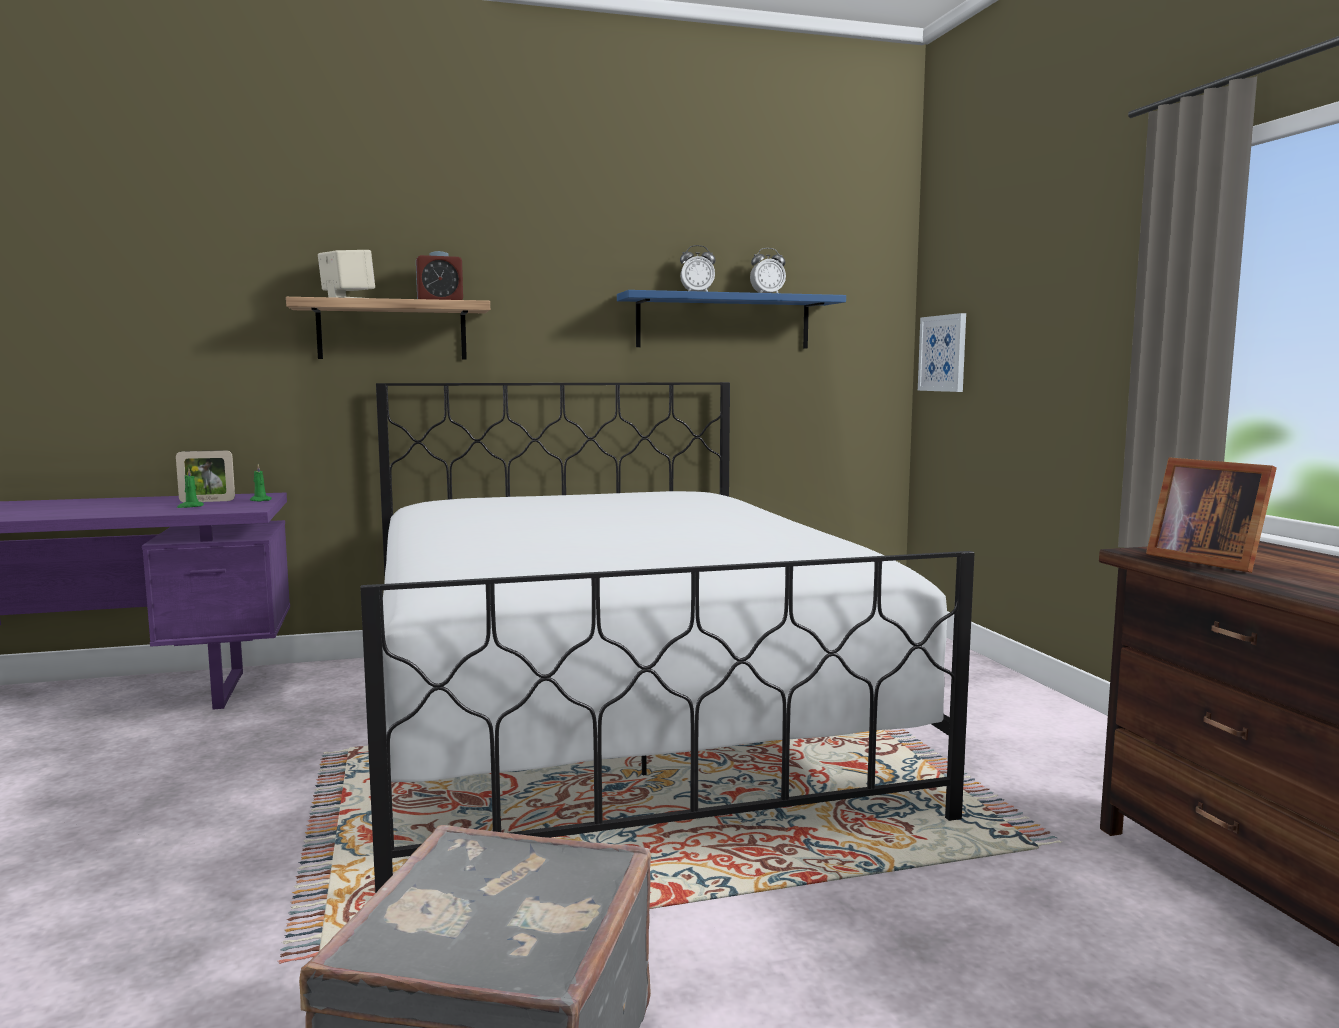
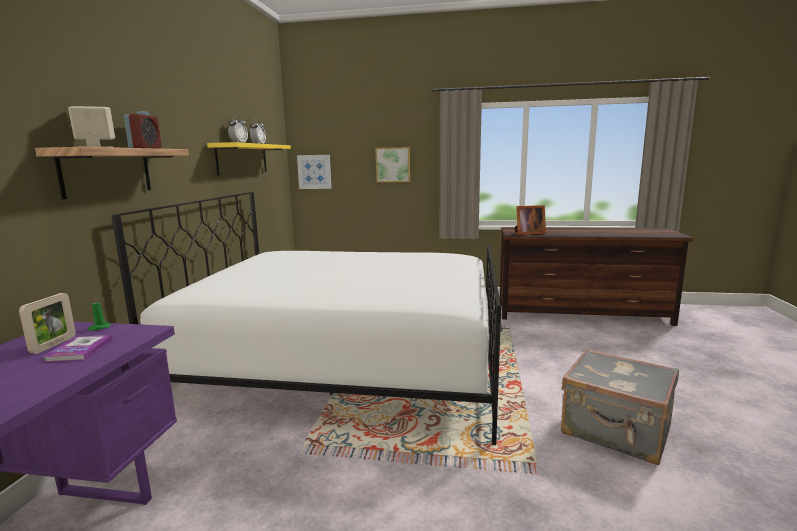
camera: 65 degrees left, 5 degrees up
(190, 507) = (79, 350): green candle -> book
(723, 322) = (242, 159): blue shelf -> yellow shelf
(1063, 333) = (393, 164): none -> picture

